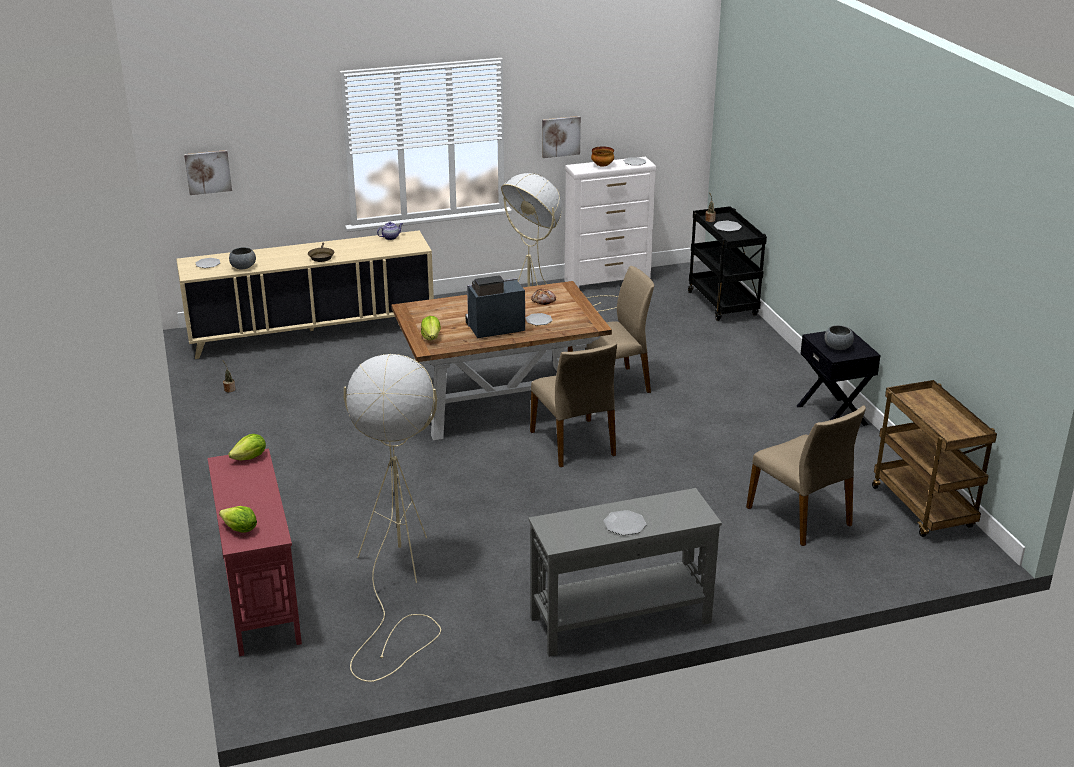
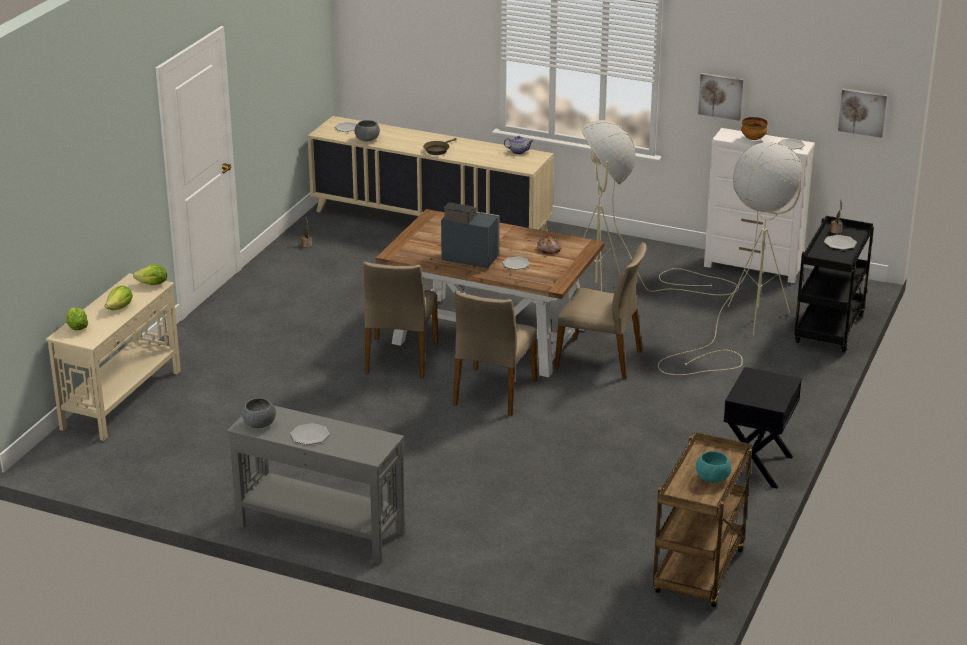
camera: 40 degrees right, 0 degrees up
(208, 172) = (376, 43): picture -> picture (862, 112)
(260, 596) = (122, 399): red console table -> beige console table
(397, 581) = (217, 430): beige floor lamp -> beige floor lamp (741, 329)
(431, 337) = (411, 246): lettuce -> lettuce (120, 308)
(800, 516) = (581, 528): beige chair -> beige chair (400, 358)
(837, 347) = (755, 390): grey bowl -> grey bowl (259, 424)
(946, 416) = (712, 478): none -> turquoise bowl

